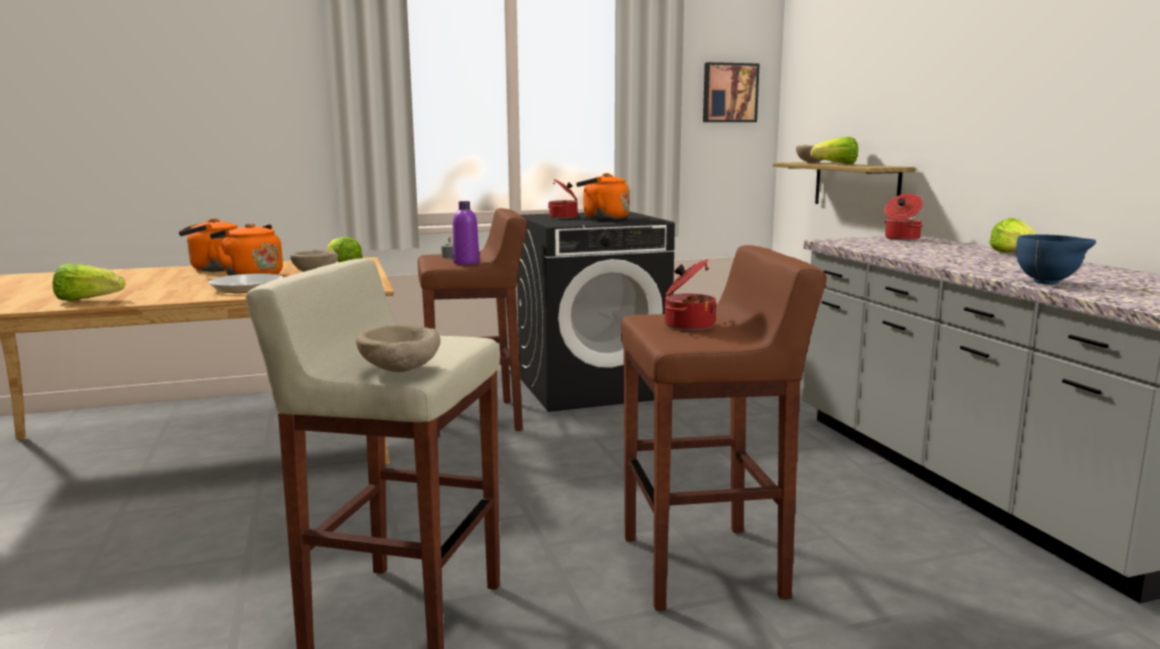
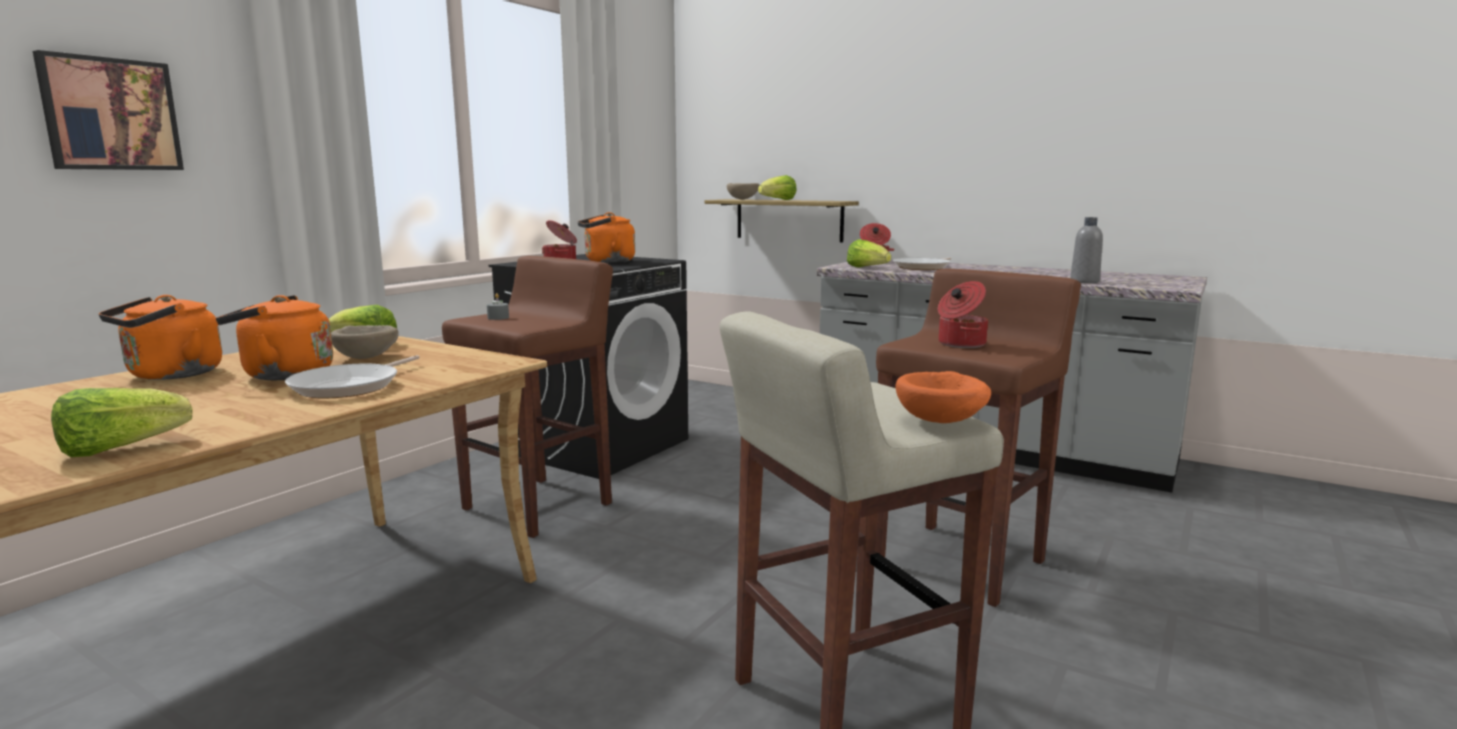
camera: 40 degrees left, 0 degrees up
(399, 371) = (942, 422): beige bowl -> orange bowl
(466, 263) = (548, 321): purple bottle -> none
(729, 93) = (643, 131): picture -> picture (110, 114)
(924, 249) = (923, 267): none -> frying pan
(1013, 255) = (984, 266): lettuce -> lettuce (867, 268)
(1050, 283) = (1084, 281): blue bowl -> grey bottle

